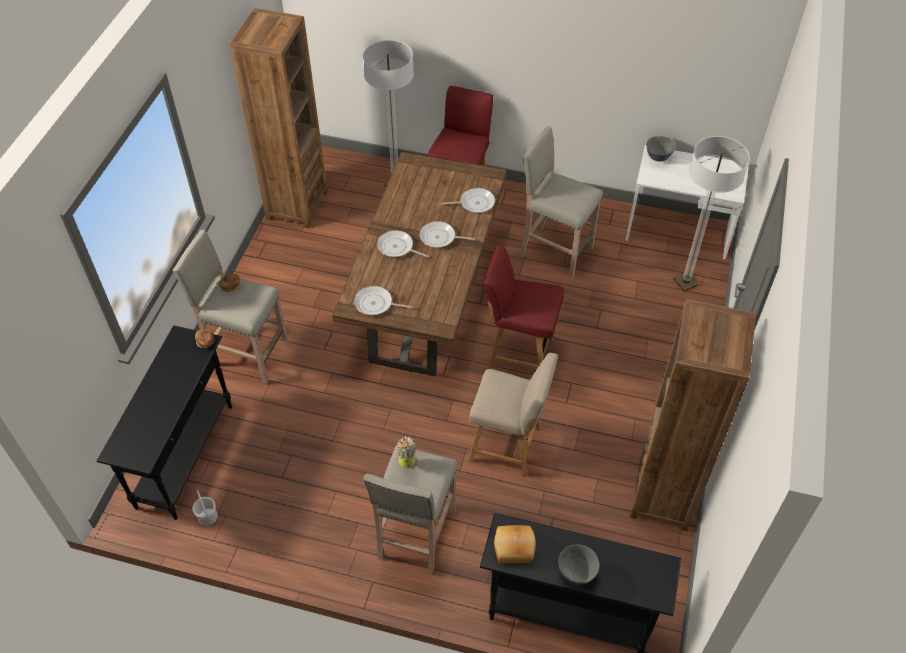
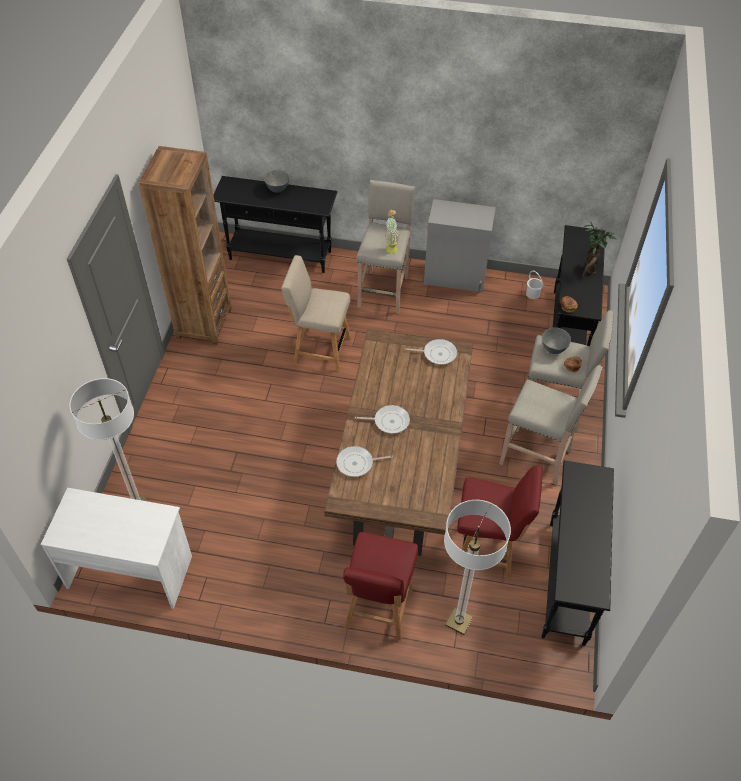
camera: 175 degrees right, 0 degrees up
(153, 393) = (589, 270): none -> potted plant
(297, 205) = (566, 582): brown bookcase -> black console table
(309, 553) = (455, 278): none -> grey cabinet
(397, 247) = (429, 408): frying pan -> none
(514, 549) = (316, 198): bread -> none
(519, 353) = (310, 423): red chair -> red chair (487, 550)
(554, 251) = (271, 536): beige stool -> beige stool (537, 457)
(657, 158) = (146, 545): grey bowl -> grey bowl (553, 349)

